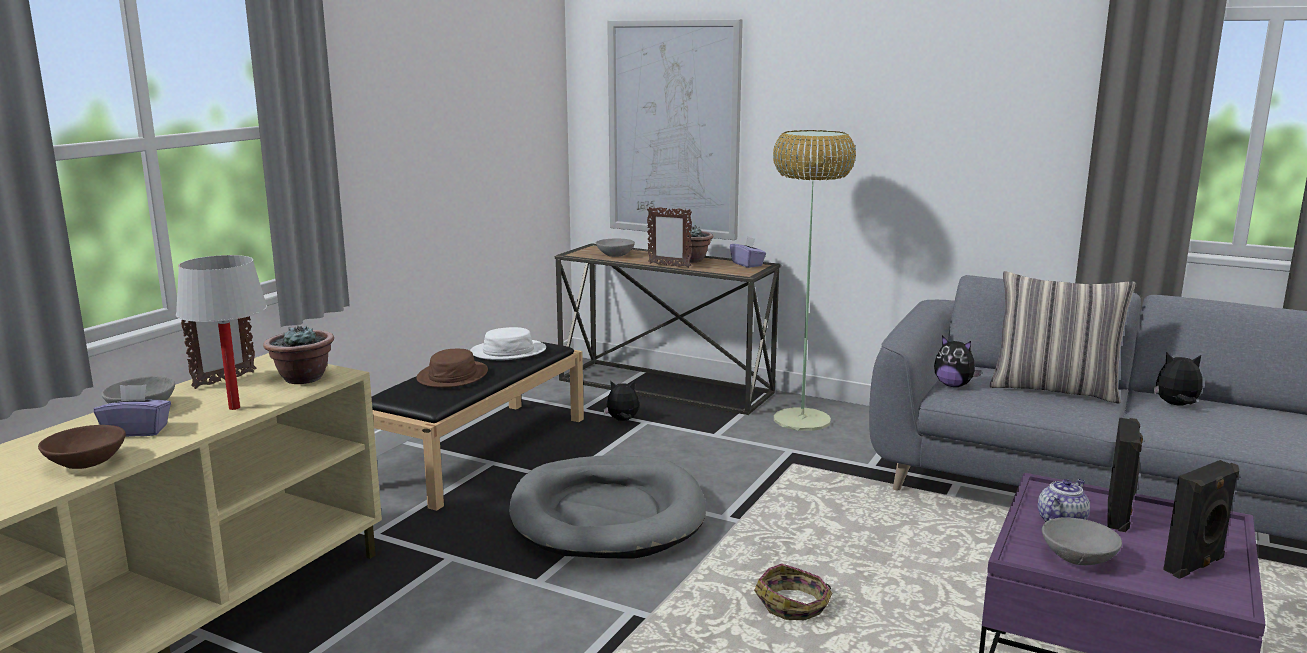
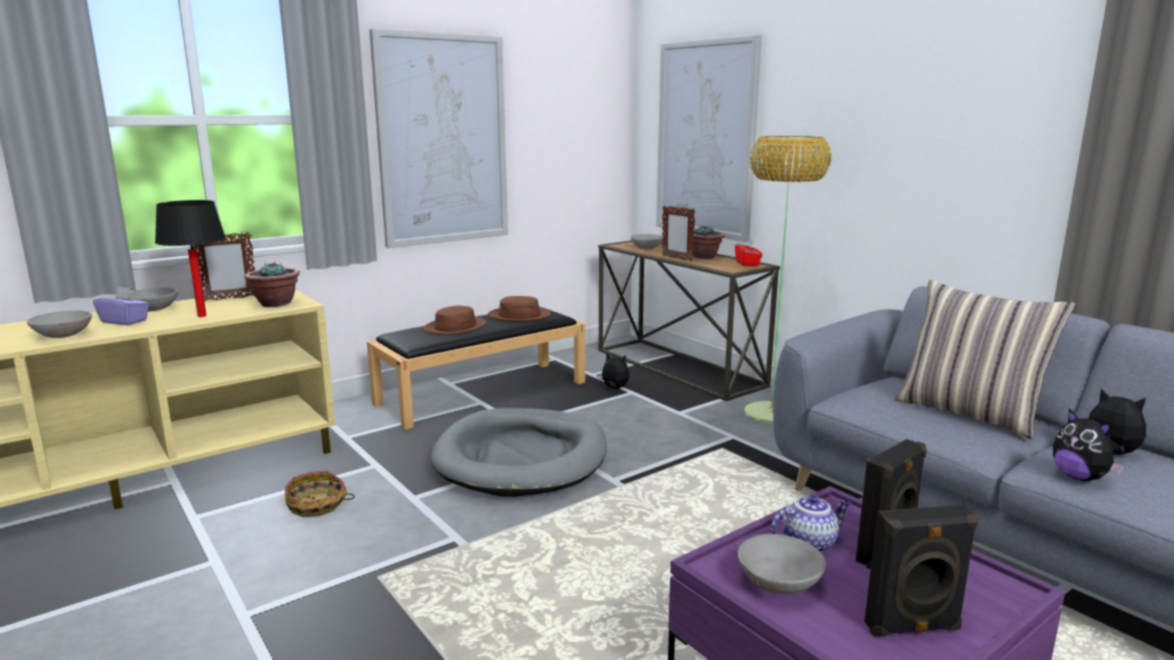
camera: 25 degrees right, 0 degrees up
(86, 463) = (63, 335): brown bowl -> grey bowl
(234, 408) = (202, 316): white table lamp -> black table lamp
(399, 146) = (443, 140): none -> picture
(508, 351) = (519, 315): white hat -> brown hat
(747, 264) = (747, 264): purple tissue box -> red tissue box
(794, 605) = (591, 569): basket -> basket (317, 505)
(953, 385) = (860, 393): plush toy -> plush toy (1080, 477)

